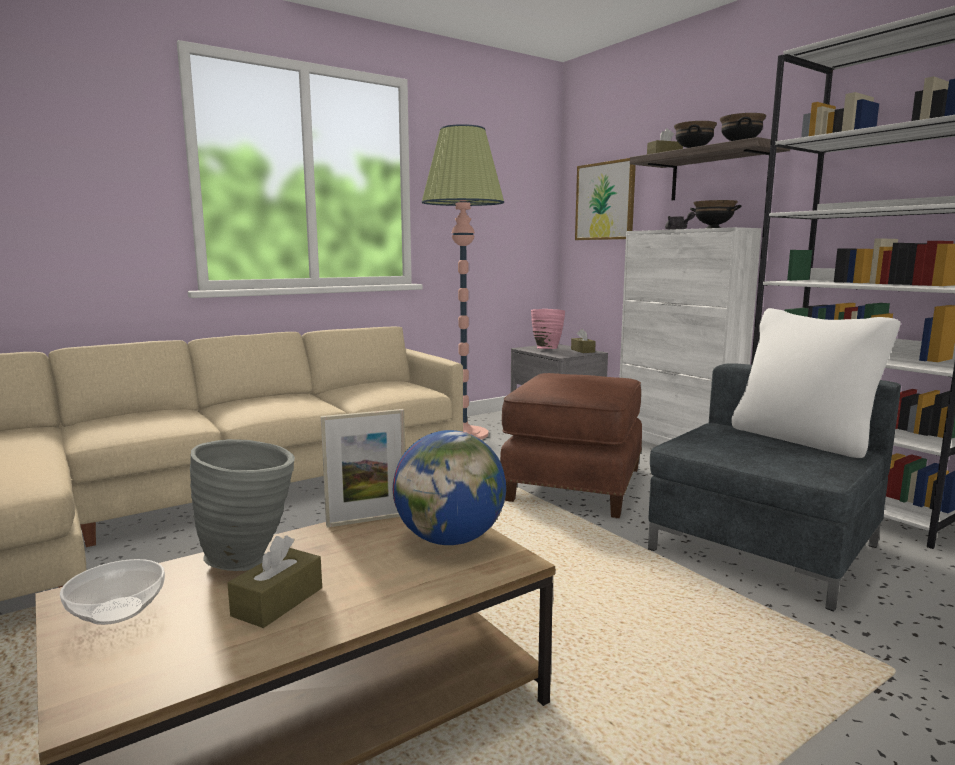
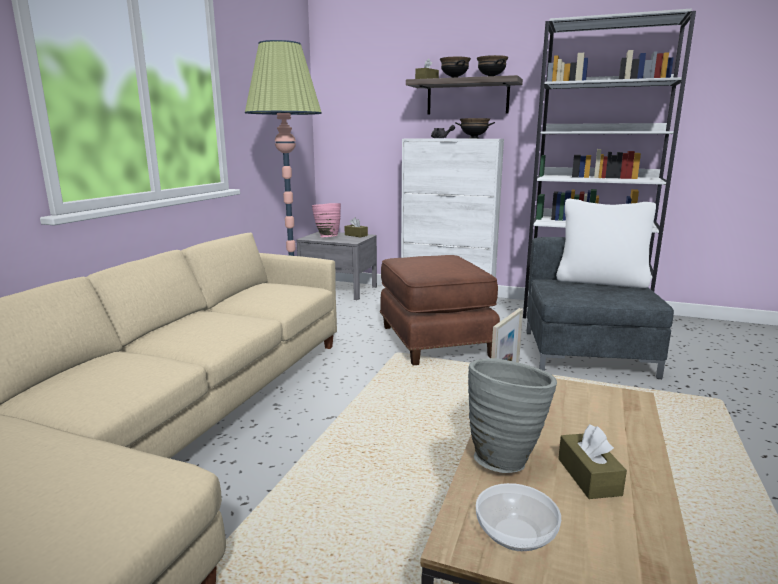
camera: 35 degrees left, 5 degrees up
(450, 539) = (576, 396): globe -> none
(605, 201) = (363, 111): picture -> none

